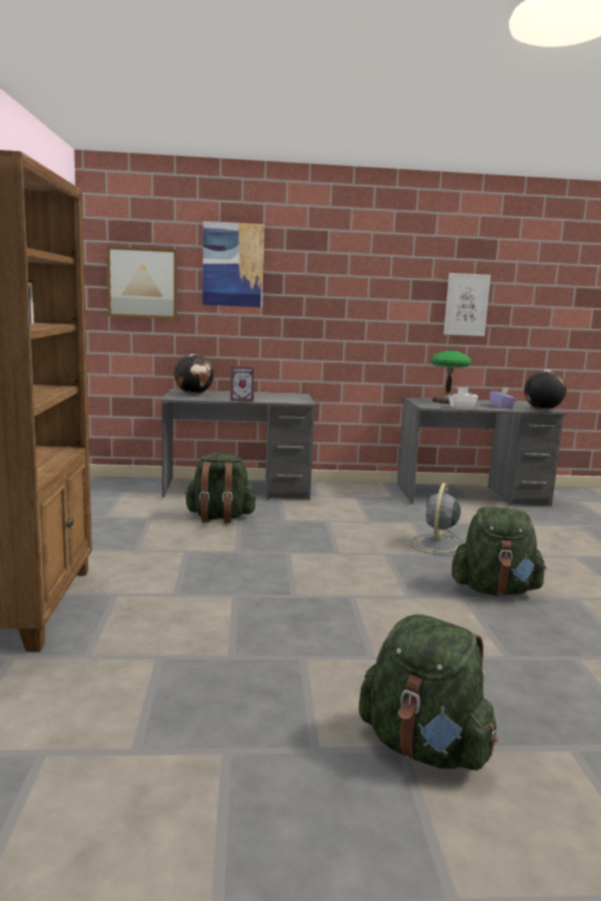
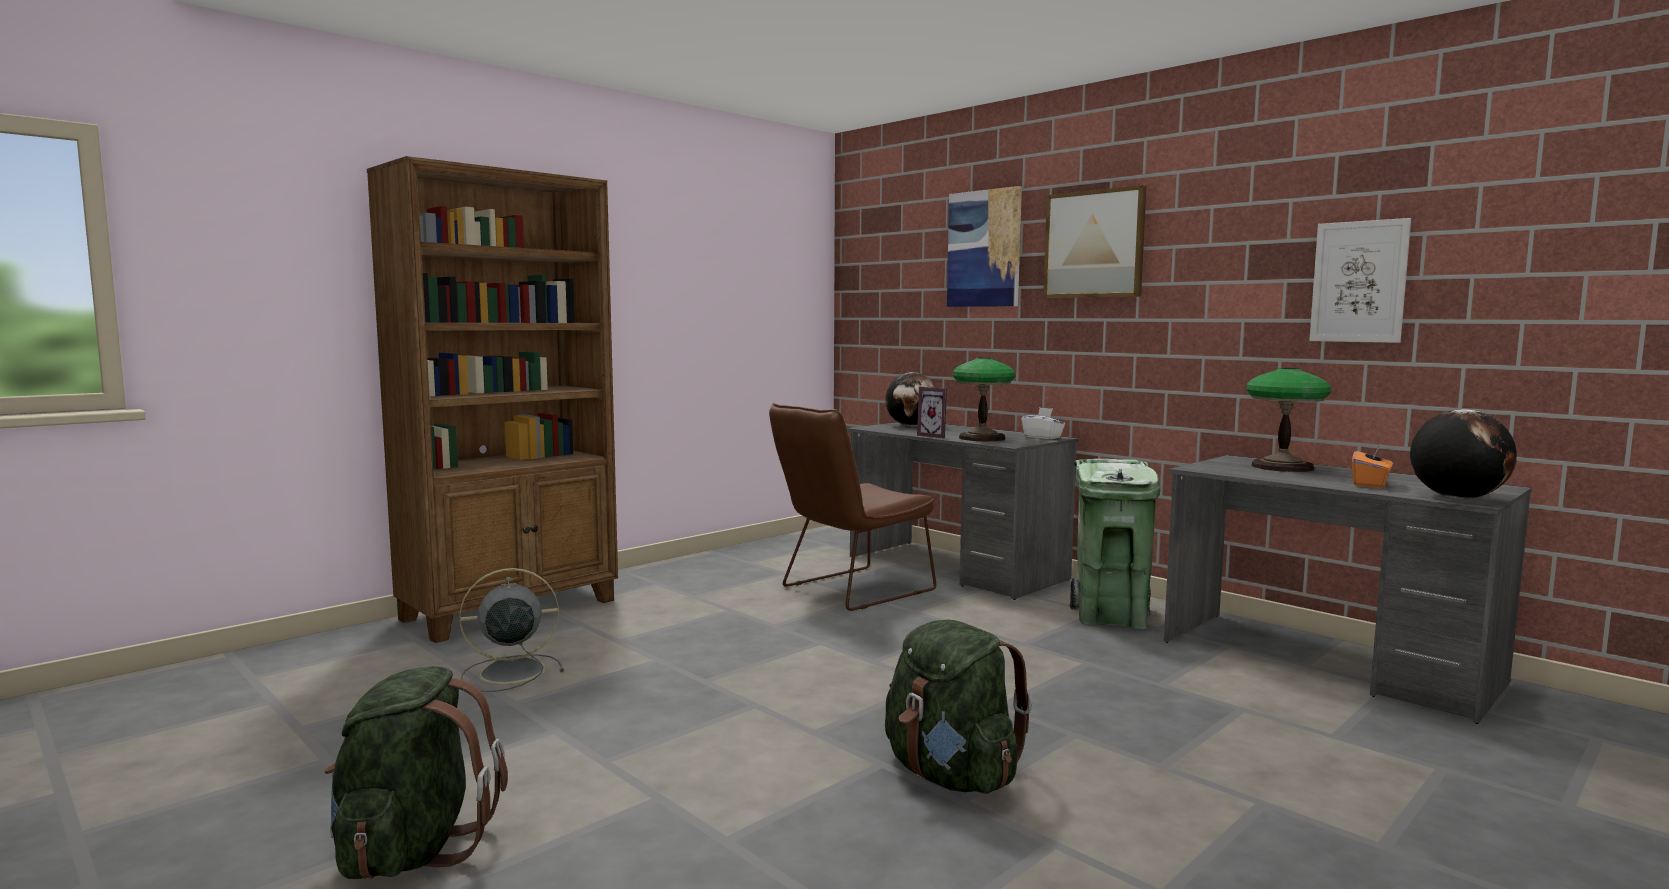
camera: 50 degrees right, 5 degrees down
(142, 283) = (889, 283): picture -> picture (1094, 244)
(219, 518) = (850, 590): green backpack -> brown chair
(270, 399) = (982, 438): none -> table lamp
(366, 497) = (1111, 617): none -> green trash can
(437, 546) = (1036, 700): grey fan -> grey fan (509, 672)
(461, 407) = (1262, 476): white tissue box -> white tissue box (1042, 437)
(501, 406) = (1370, 484): purple tissue box -> orange tissue box

